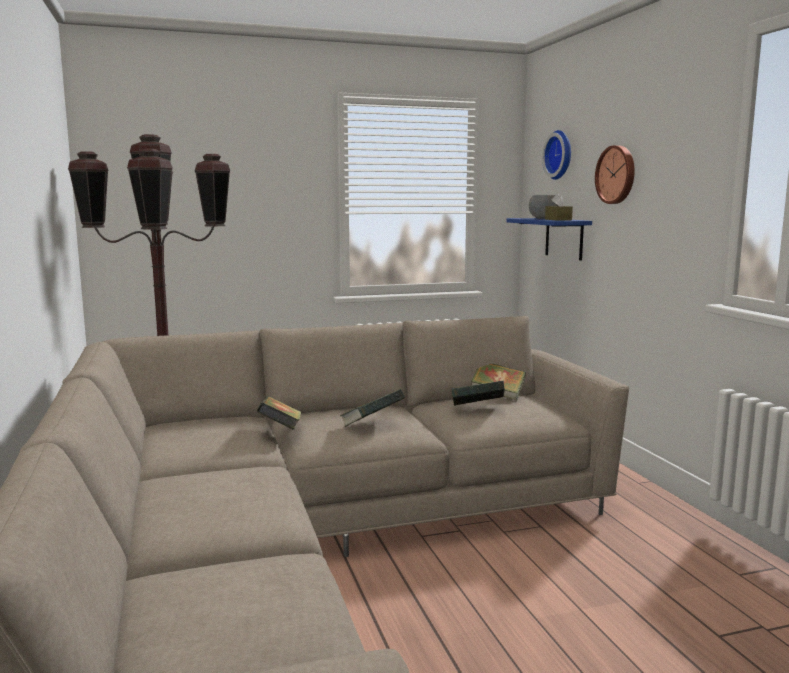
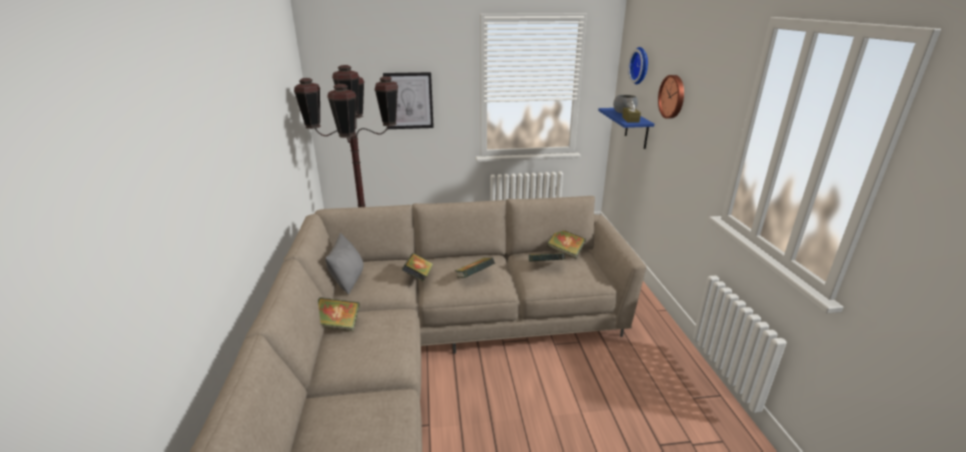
camera: 10 degrees right, 15 degrees up
(160, 487) = (338, 325): none -> book
(161, 441) = (348, 280): none -> grey pillow
(234, 211) = (409, 101): none -> picture

